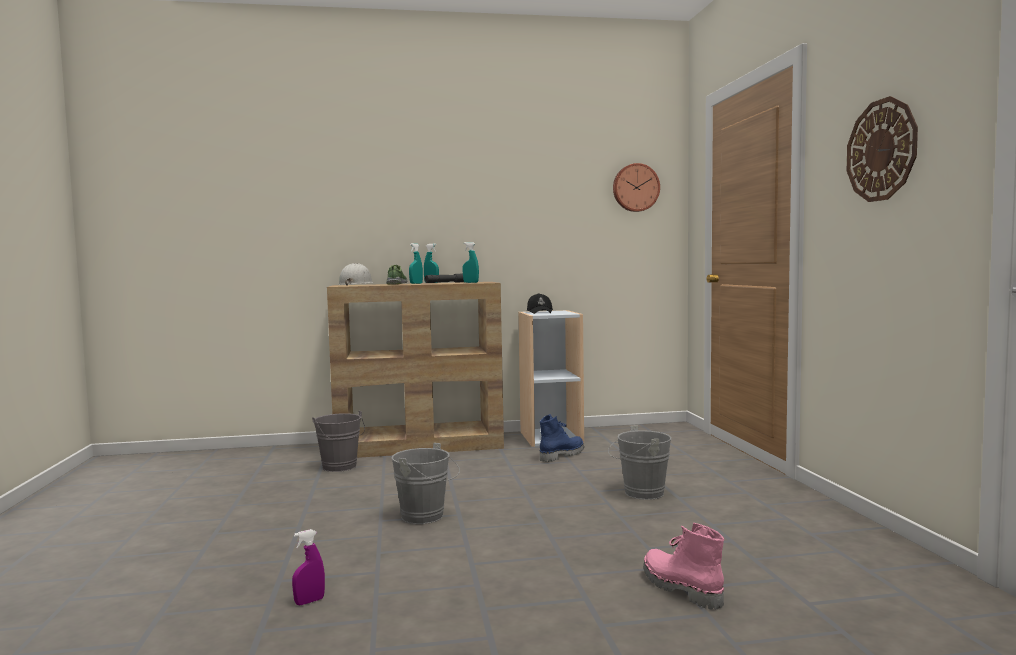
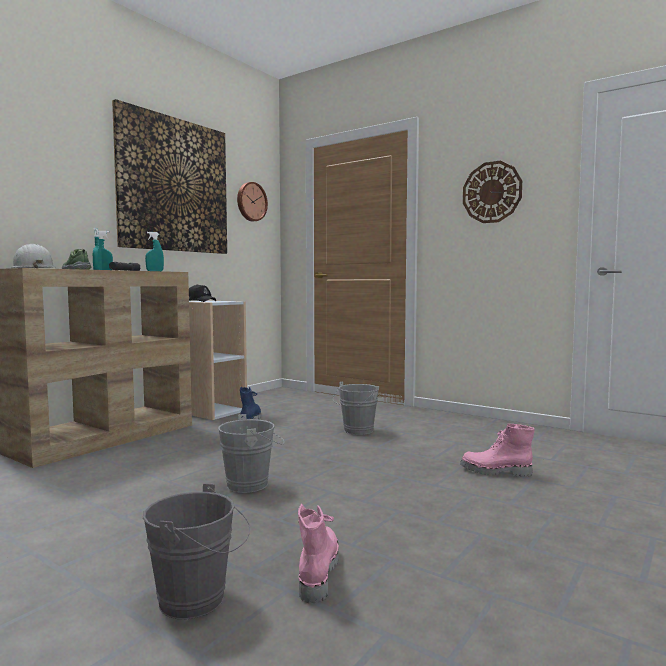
camera: 45 degrees left, 0 degrees up
(309, 601) = (316, 572): purple spray bottle -> pink boot
(341, 467) = (62, 473): grey bucket -> grey bucket (199, 600)
(522, 185) = (174, 185): none -> picture

